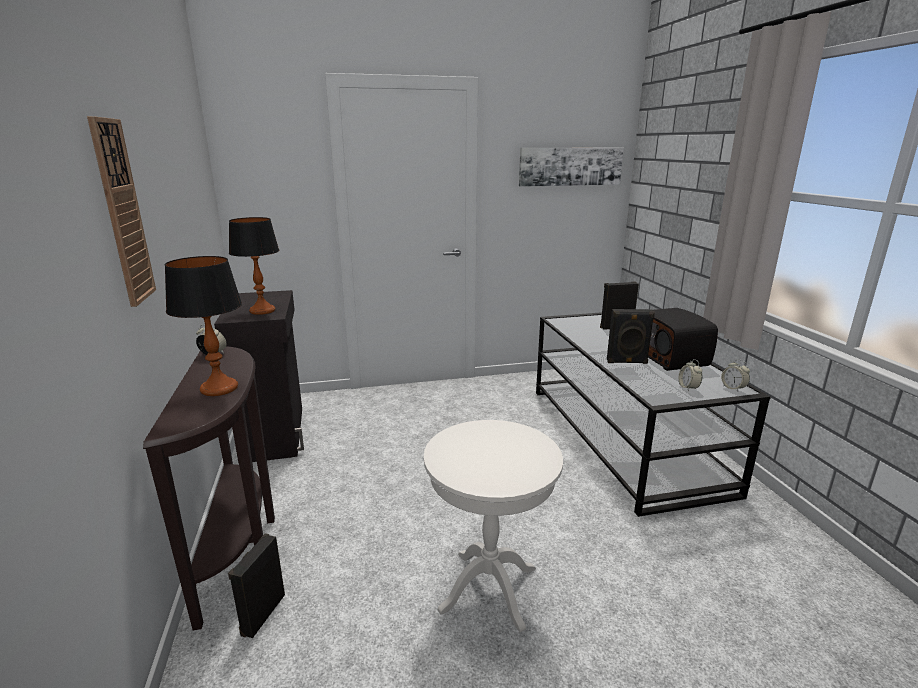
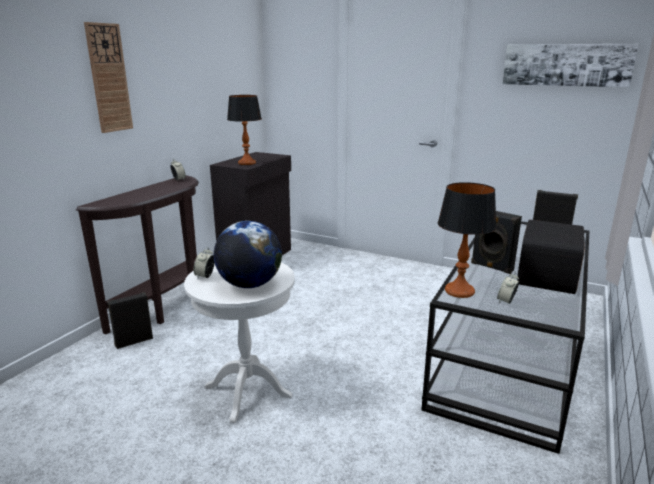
camera: 40 degrees right, 0 degrees up
(219, 388) = (146, 194): table lamp -> table lamp (459, 291)
(520, 457) = (249, 284): none -> globe
(733, 388) = (555, 317): alarm clock -> alarm clock (205, 276)

